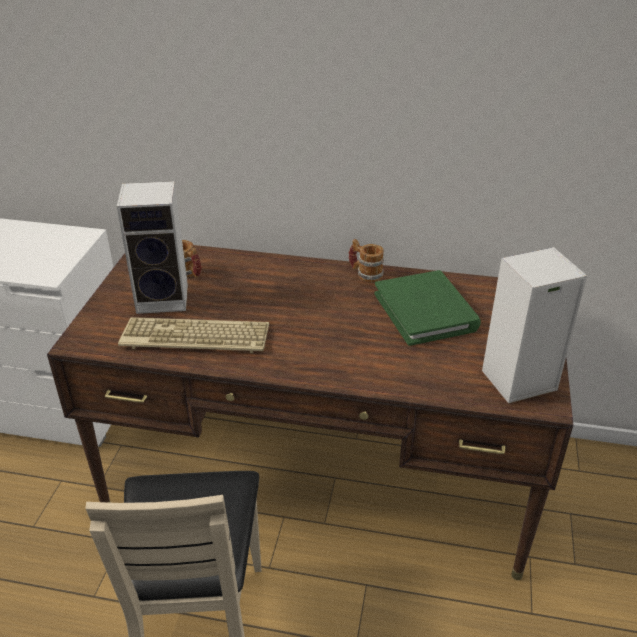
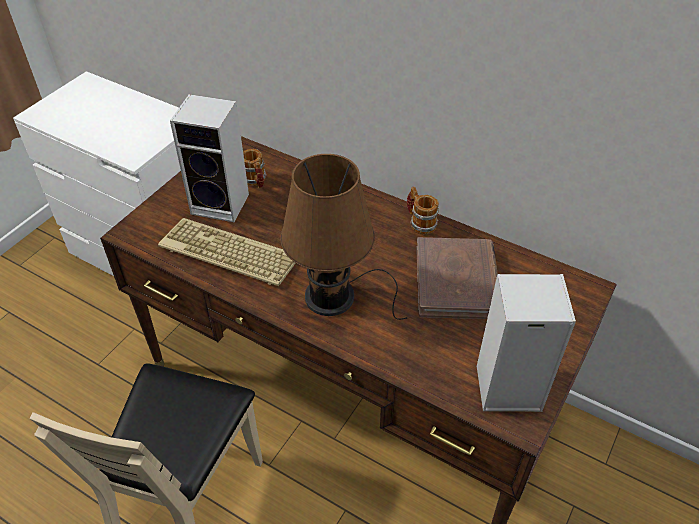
camera: 20 degrees right, 10 degrees up
(322, 347) = (336, 296): none -> brown table lamp
(425, 311) = (457, 281): green book -> brown book

